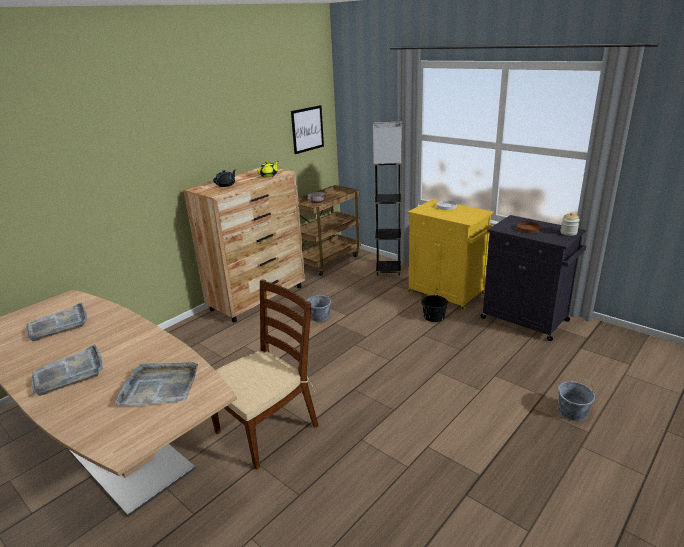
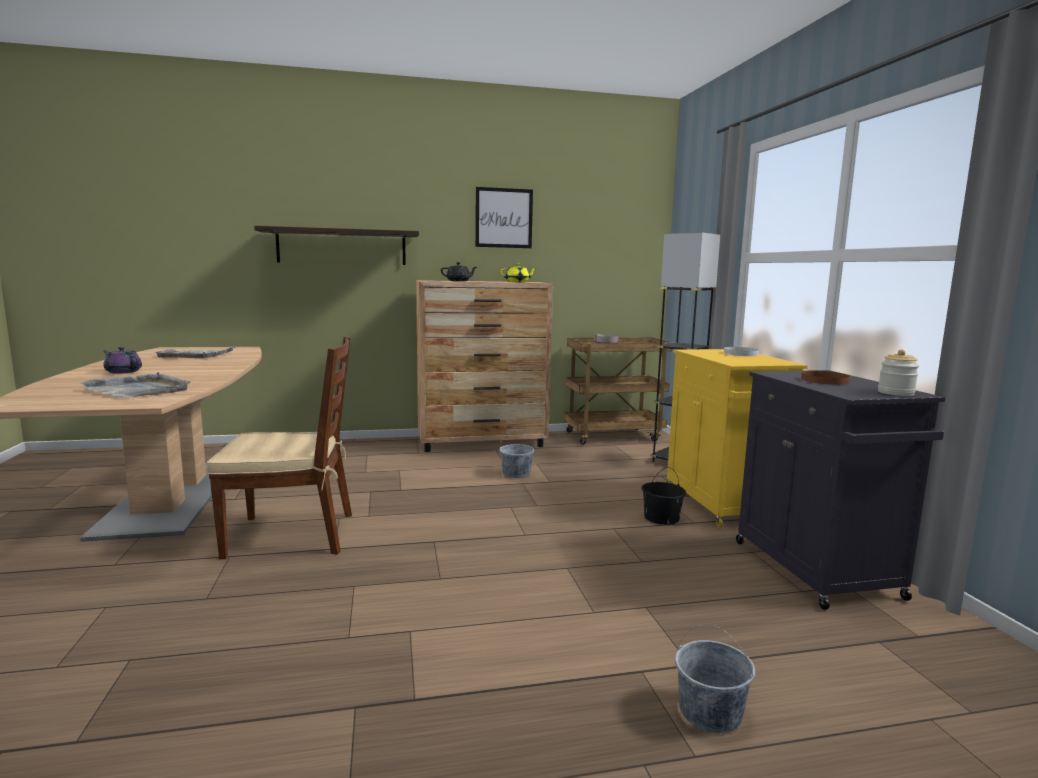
camera: 35 degrees right, 15 degrees down
(69, 373) = (123, 372): grey tray -> purple teapot
(117, 177) = (342, 247): none -> shelf
(307, 129) = (616, 252): picture -> picture (503, 218)

